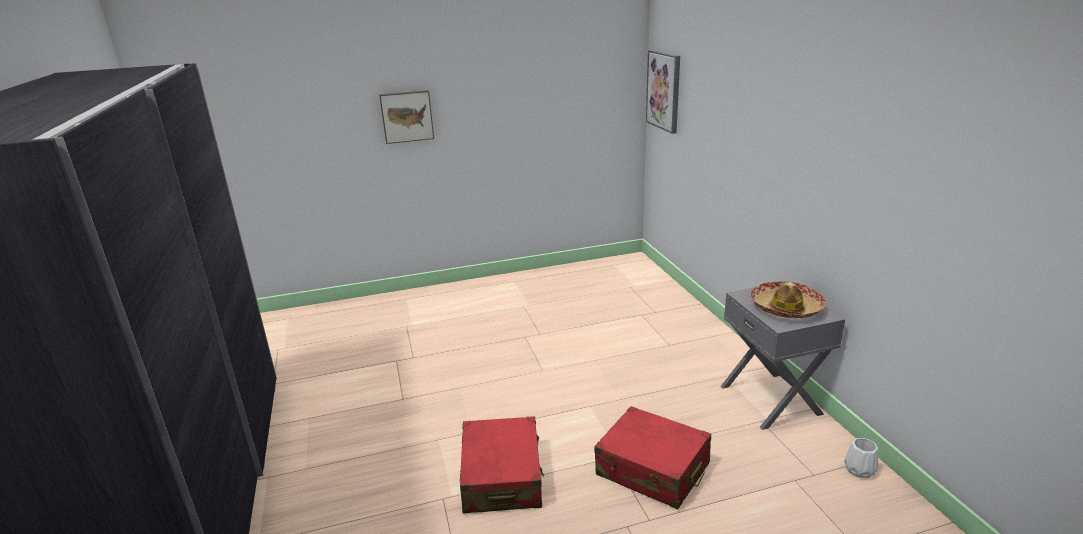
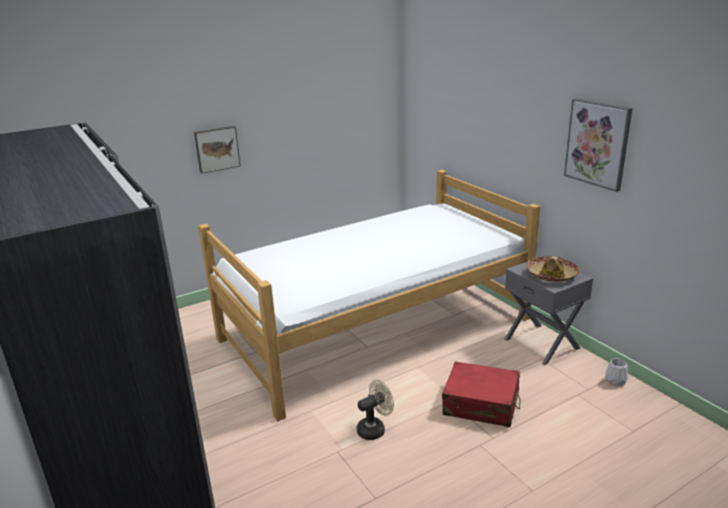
camera: 15 degrees left, 0 degrees up
(502, 477) = (375, 429): red suitcase -> beige fan
(562, 350) = (376, 329): none -> bed
(664, 90) = (419, 115): picture -> picture (597, 143)

